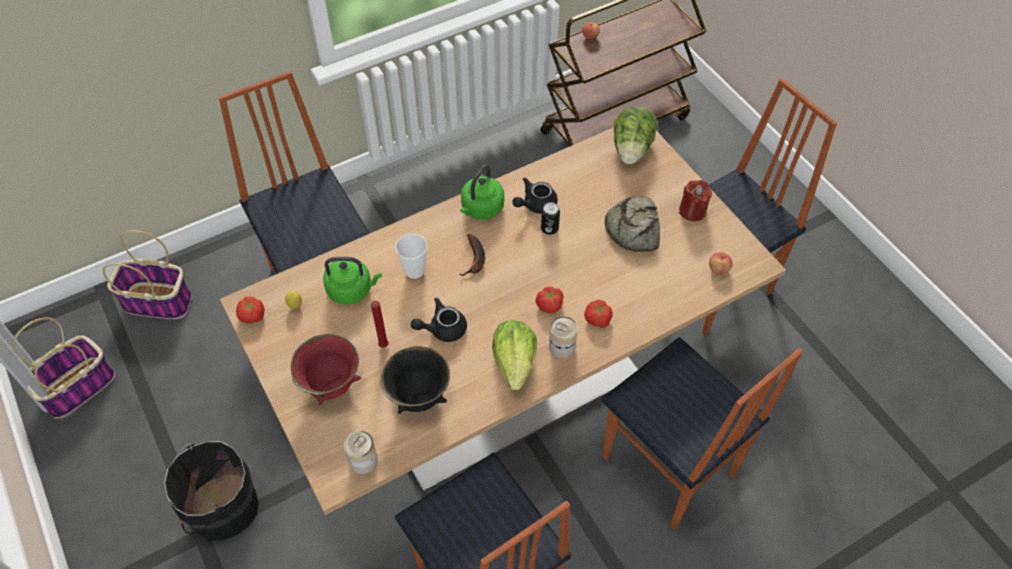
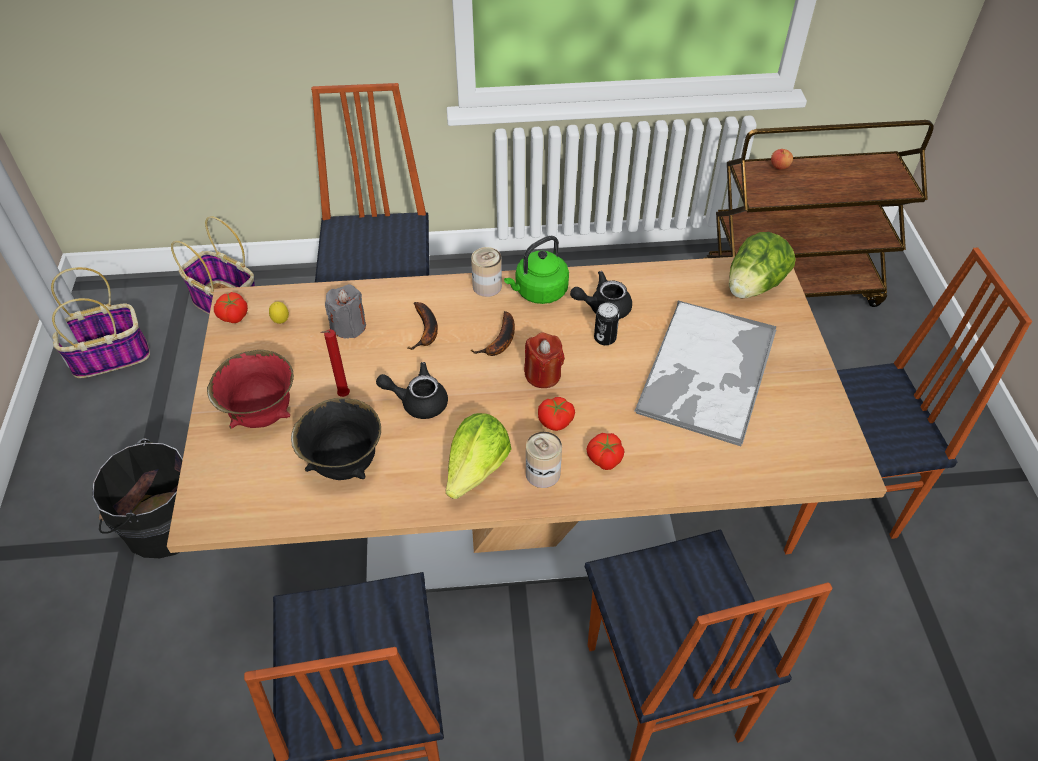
camera: 25 degrees right, 5 degrees down
(352, 290) = (349, 326): green kettle -> grey candle
(363, 460) = (243, 509): can -> can (487, 286)
(414, 271) = (426, 331): cup -> banana
(633, 229) = (706, 373): bread -> tray
(692, 211) = (794, 378): red candle -> red candle (543, 375)
(718, 269) = (793, 456): apple -> none

